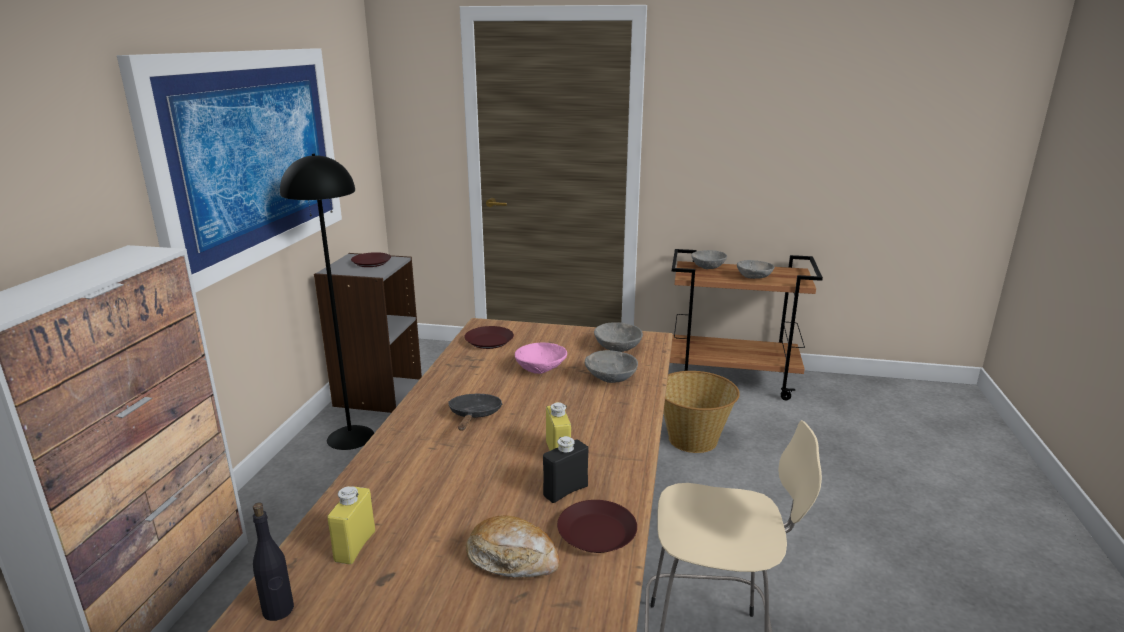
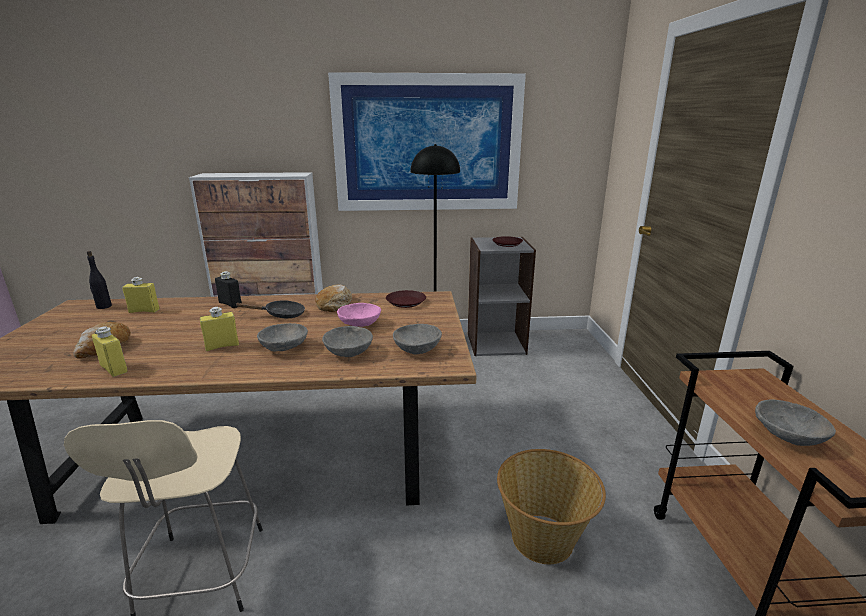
camera: 75 degrees right, 0 degrees up
(463, 380) = (335, 304): none -> bread
(565, 491) = (170, 354): black bottle -> black bottle (230, 304)
(597, 532) = (114, 369): brown plate -> yellow bottle
(708, 267) = (773, 393): grey bowl -> grey bowl (285, 348)

